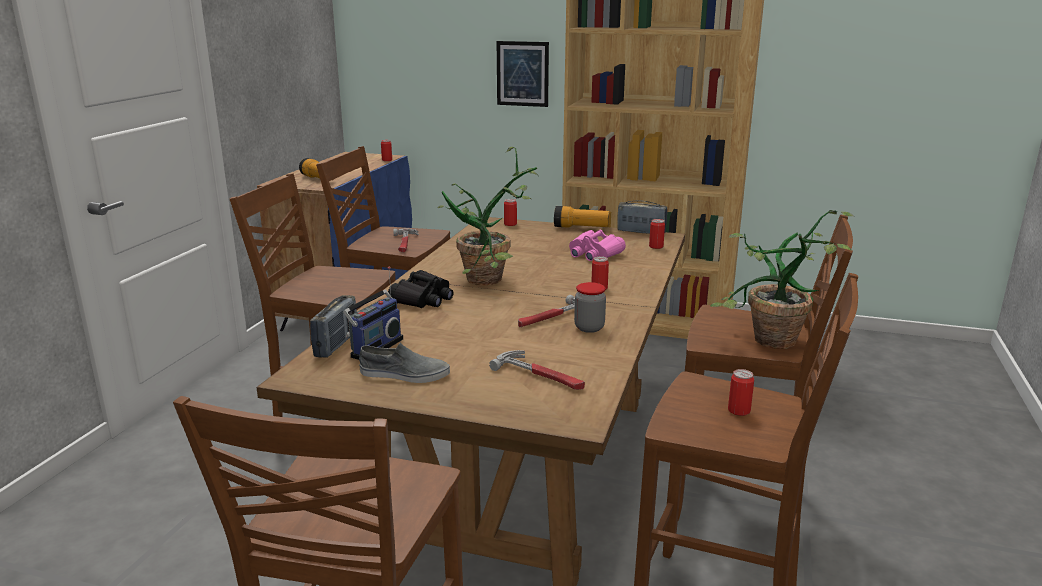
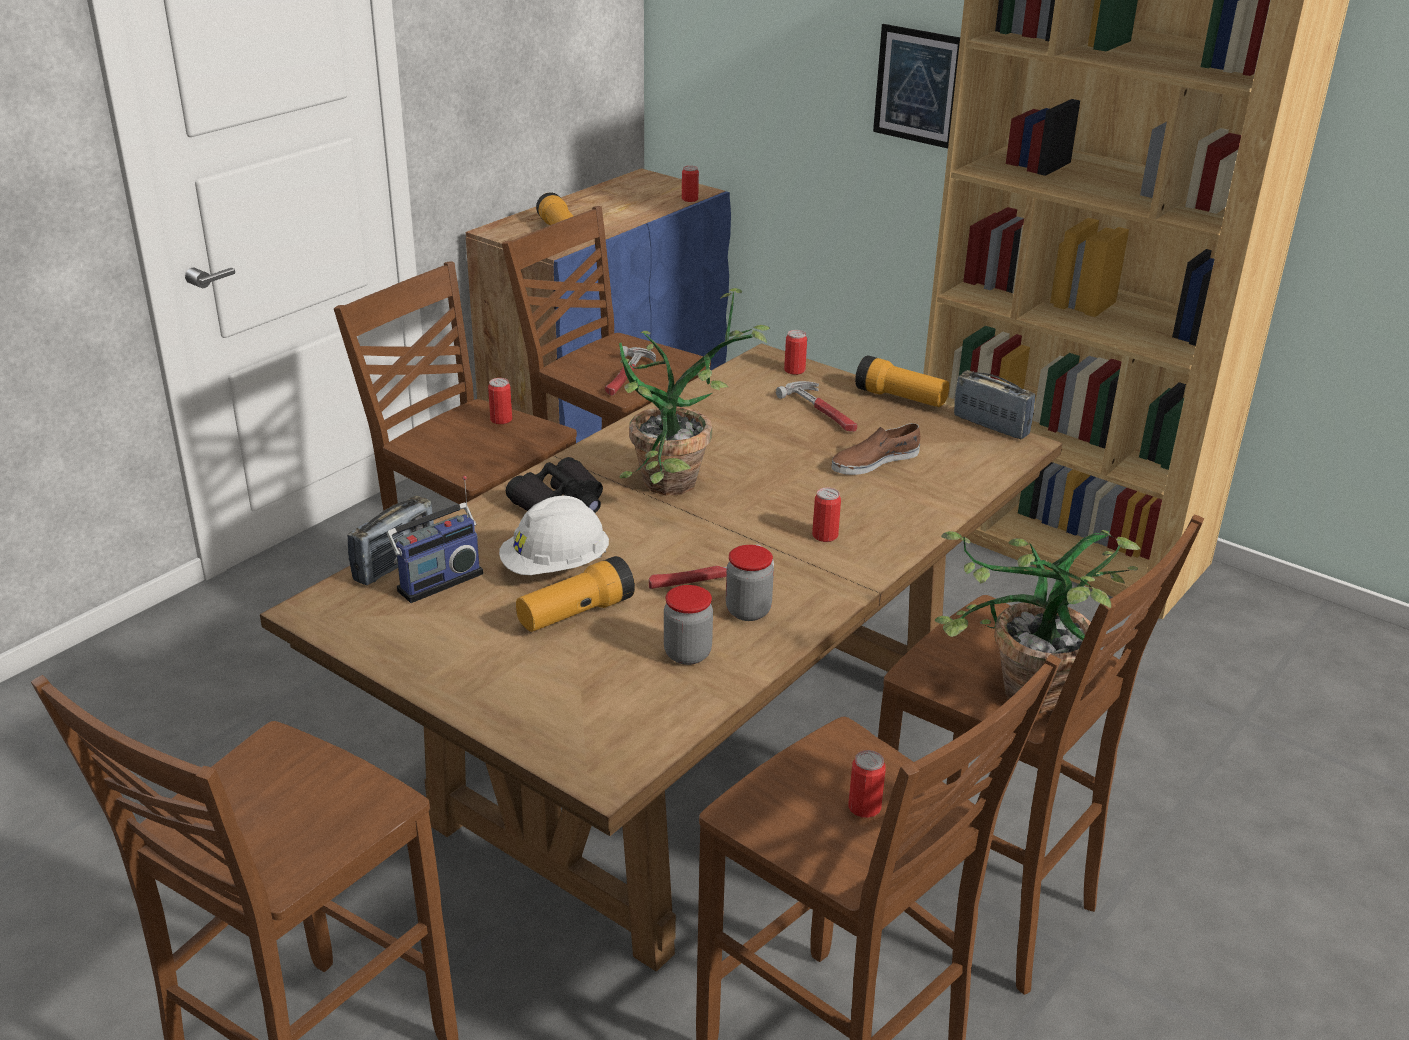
camera: 20 degrees right, 10 degrees up
(404, 374) = (443, 637): grey shoe -> none
(449, 328) = (556, 567): none -> white hard hat
(483, 347) = (575, 614): none -> flashlight
(541, 375) = (614, 683): hammer -> hammer (822, 411)
(572, 353) = (687, 654): none -> jar
(594, 254) = (874, 461): pink binoculars -> brown shoe
(656, 246) = (988, 464): can -> can (501, 419)

